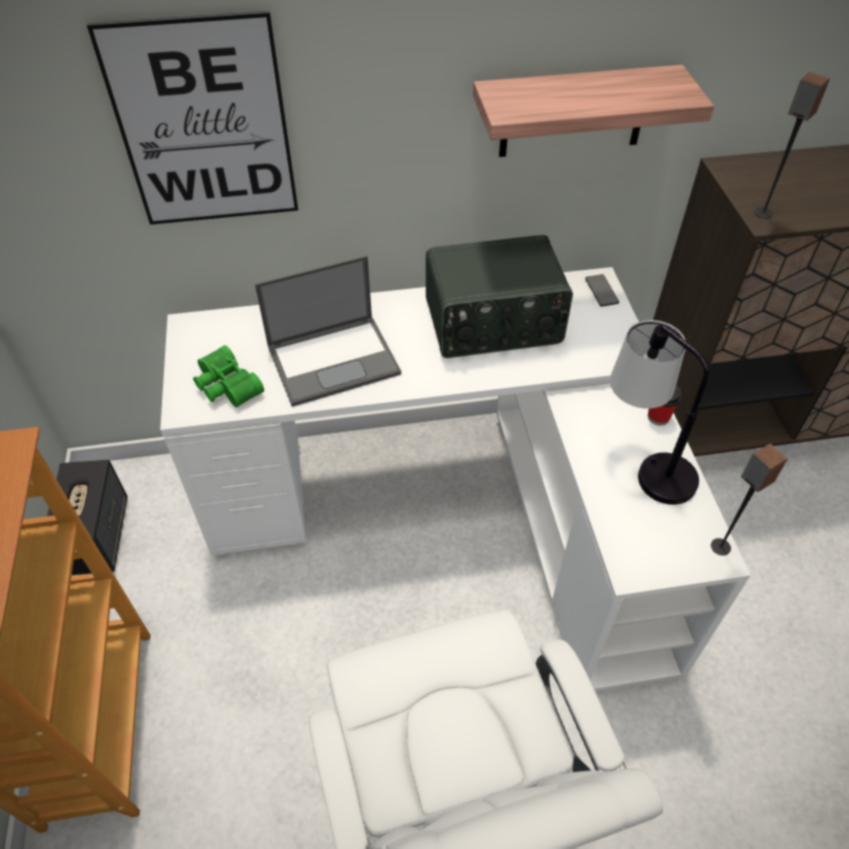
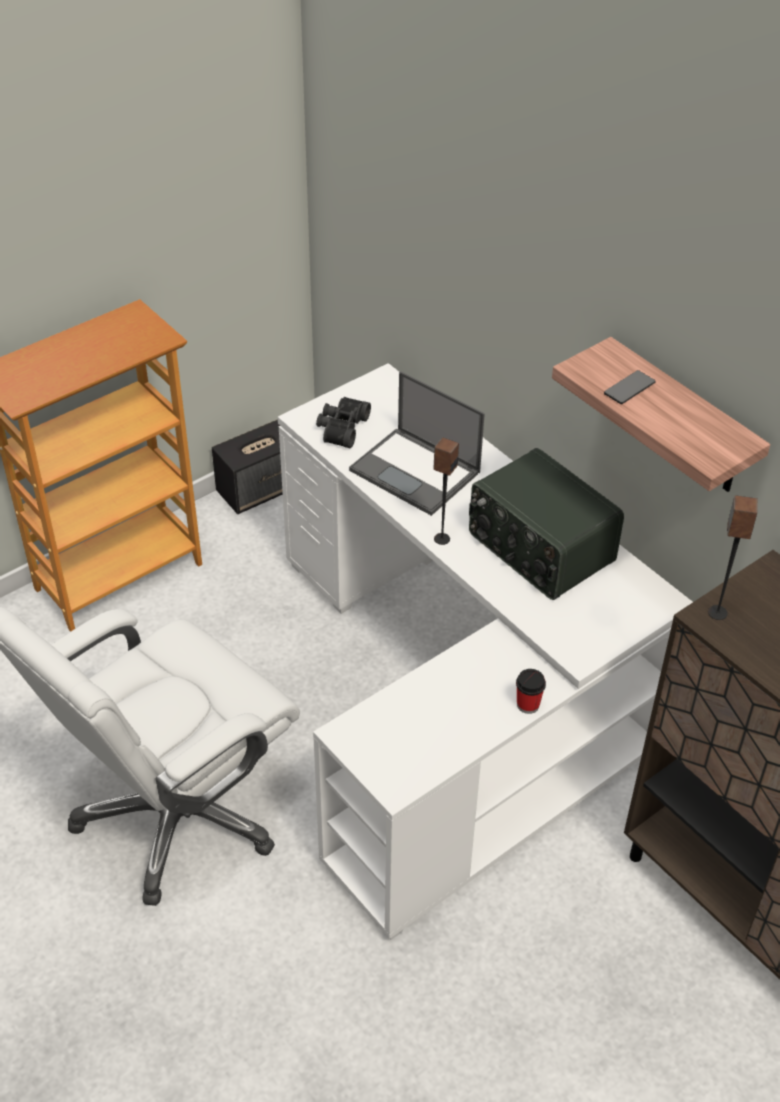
camera: 60 degrees right, 5 degrees down
(204, 125) = (445, 242): picture -> none
(225, 387) = (341, 428): green binoculars -> black binoculars
(601, 291) = (650, 606): phone -> phone (629, 388)
(643, 463) = (463, 710): table lamp -> none
(720, 547) = (407, 786): speaker -> speaker (441, 539)

